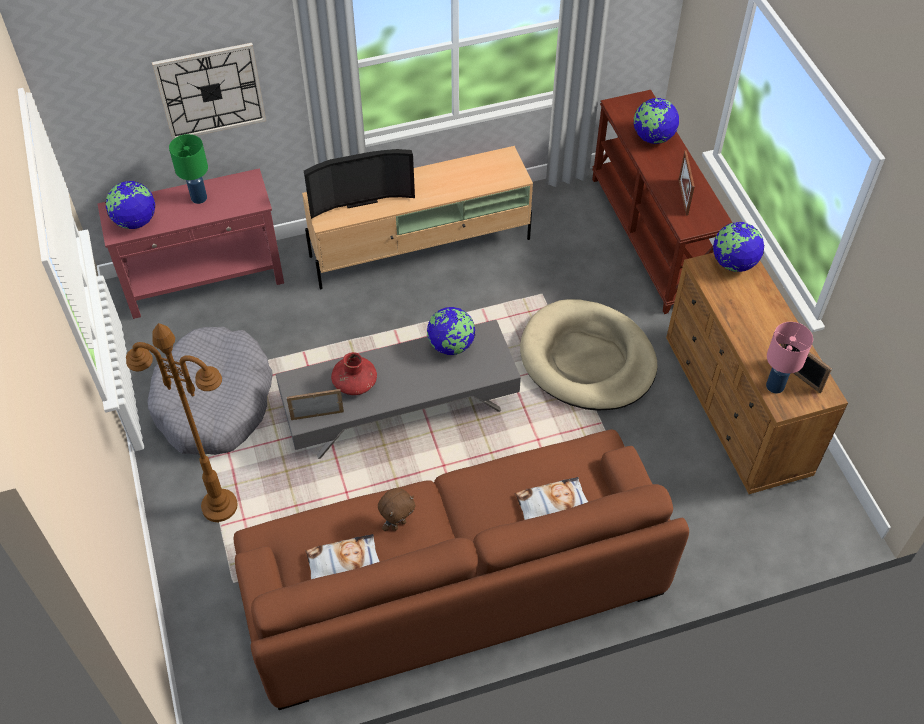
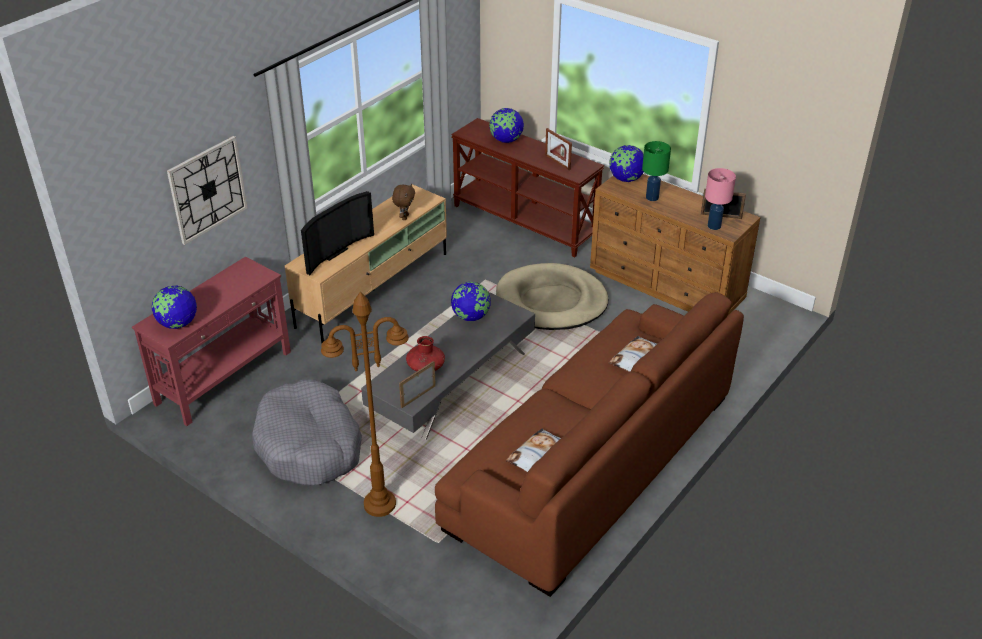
camera: 35 degrees left, 15 degrees down
(199, 198) = (215, 291): green table lamp -> green table lamp (652, 198)
(398, 524) = (550, 417): brown plush toy -> brown plush toy (404, 217)

